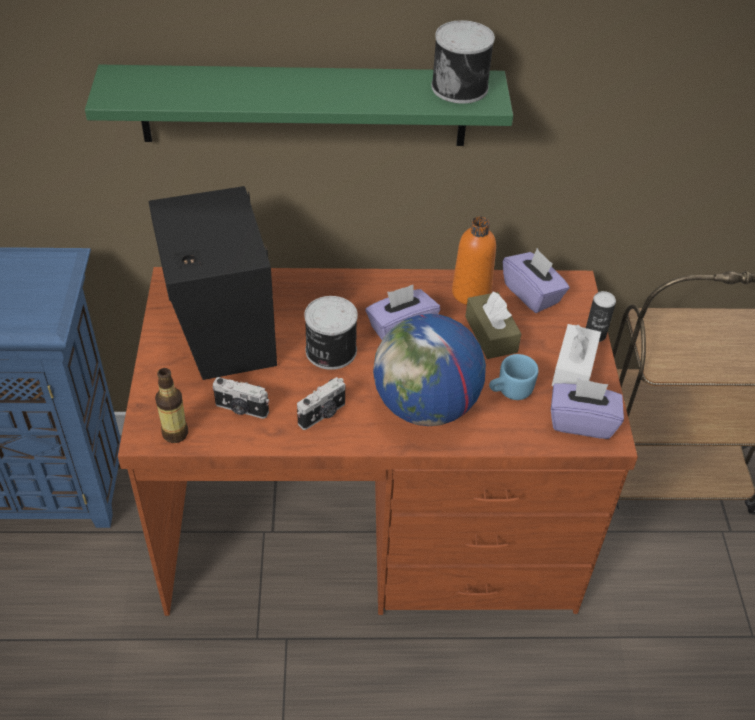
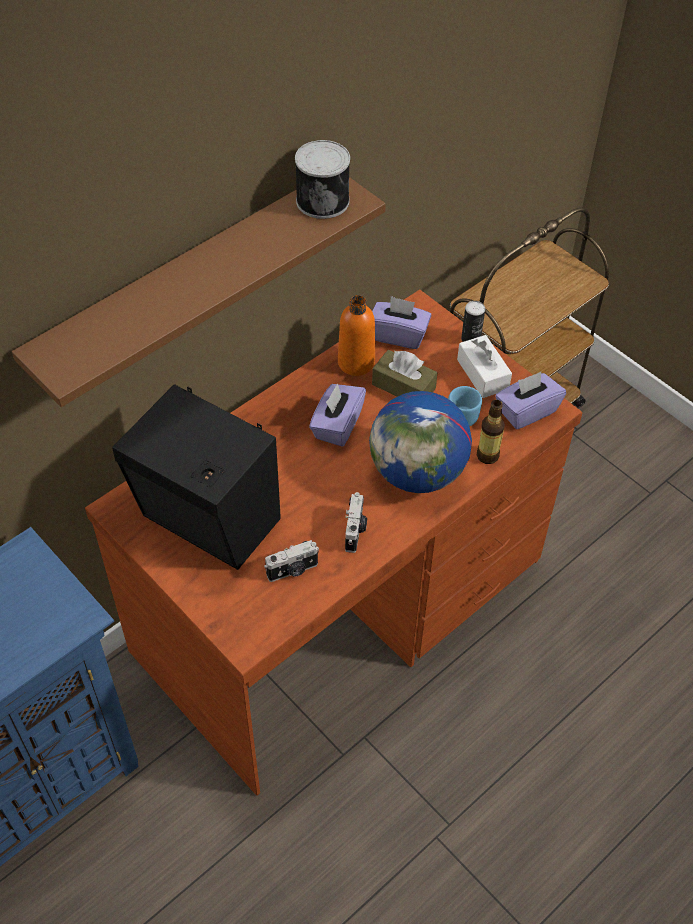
camera: 40 degrees left, 5 degrees up
(175, 433) = (266, 625): bottle -> bottle (487, 456)
(304, 105) = (189, 284): green shelf -> brown shelf
(329, 351) = (306, 479): can -> none

